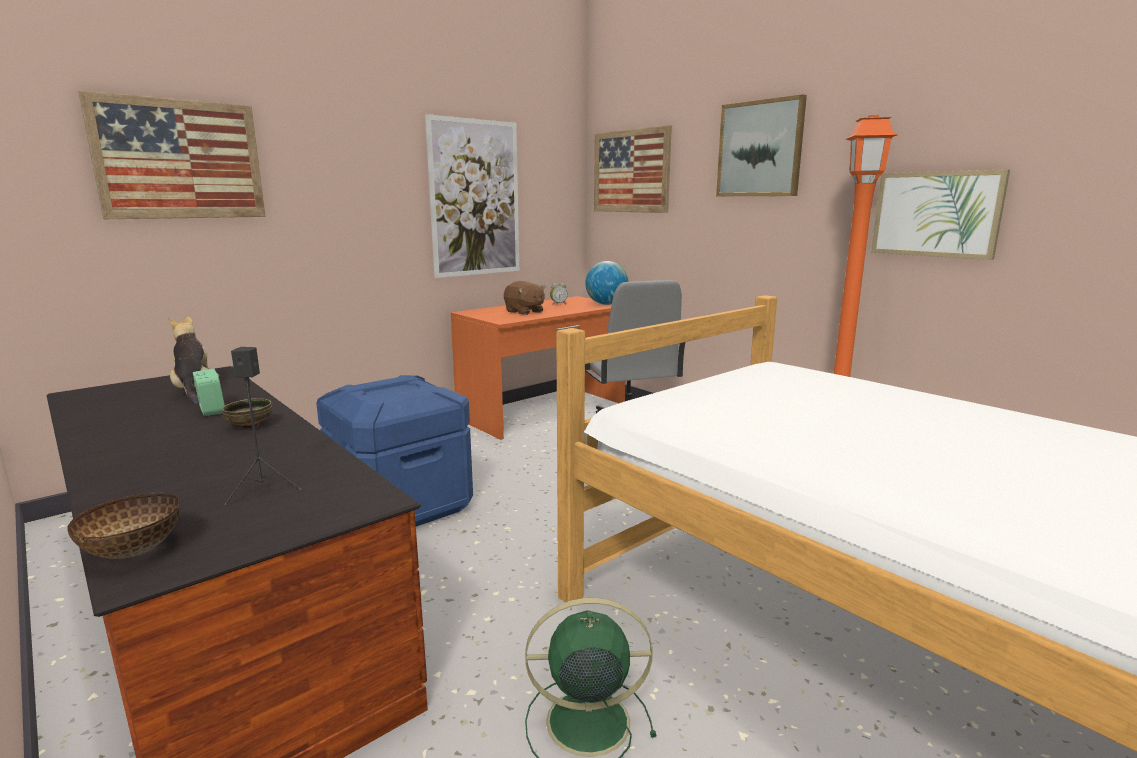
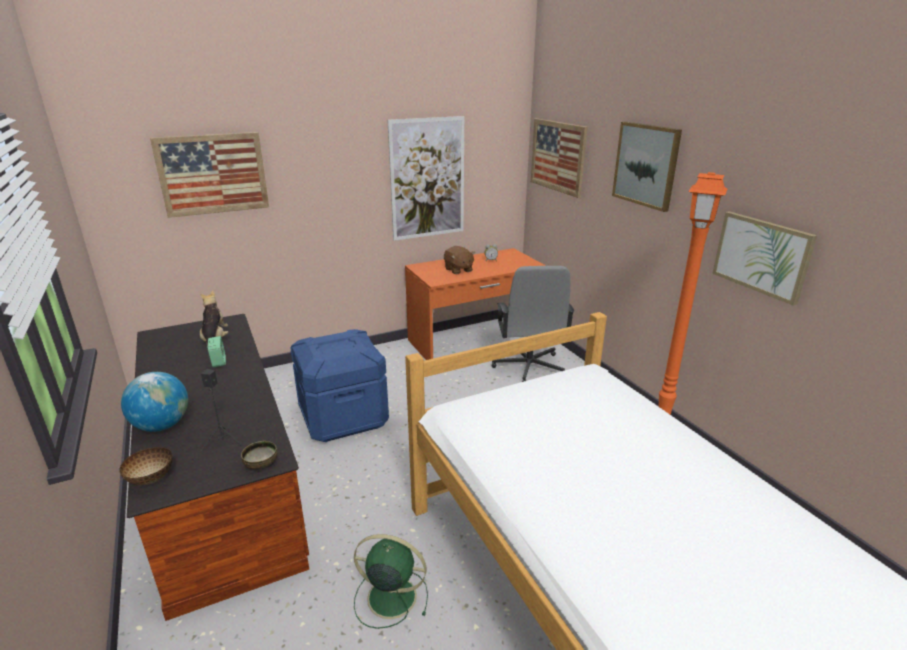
camera: 15 degrees right, 10 degrees up
(250, 426) = (234, 381): bowl -> bowl (261, 464)
(606, 304) = (528, 264): globe -> globe (162, 426)

